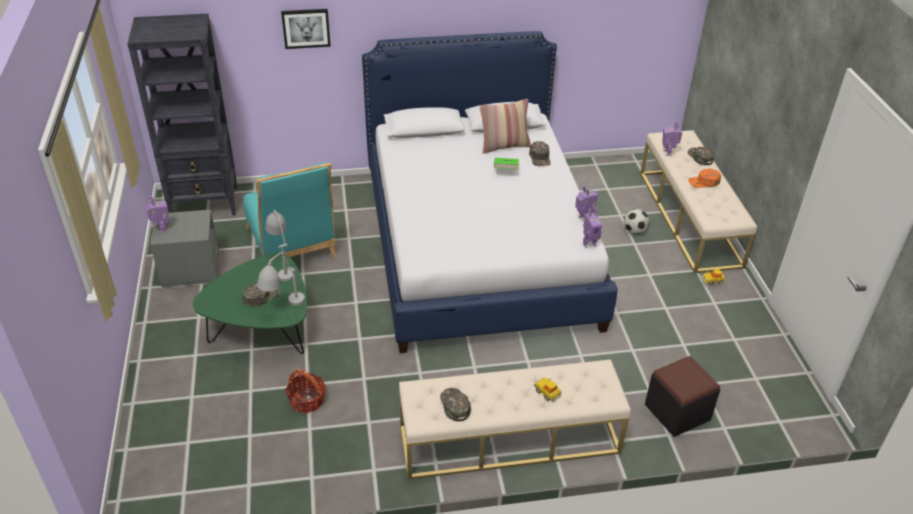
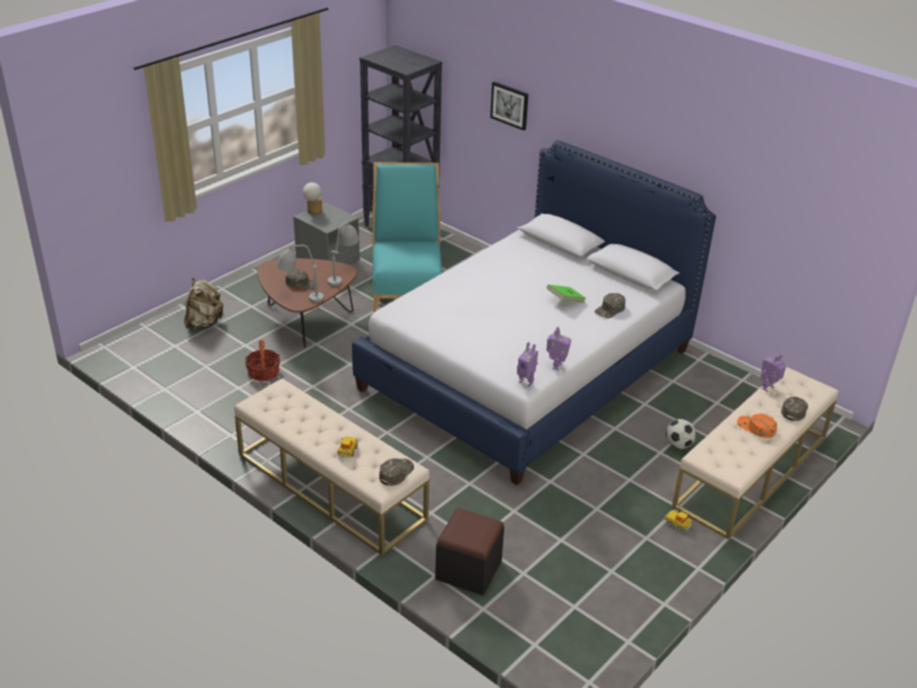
camera: 50 degrees right, 5 degrees down
(162, 229) = (313, 212): toy robot -> table lamp
(180, 403) = (204, 324): none -> beige backpack
(263, 331) = (306, 320): green coffee table -> brown coffee table
(292, 246) = (406, 286): turquoise chair -> turquoise chair turned 150 degrees clockwise
(454, 405) = (283, 412): green cap -> green cap (396, 473)
(504, 146) = (598, 286): pillow -> none

